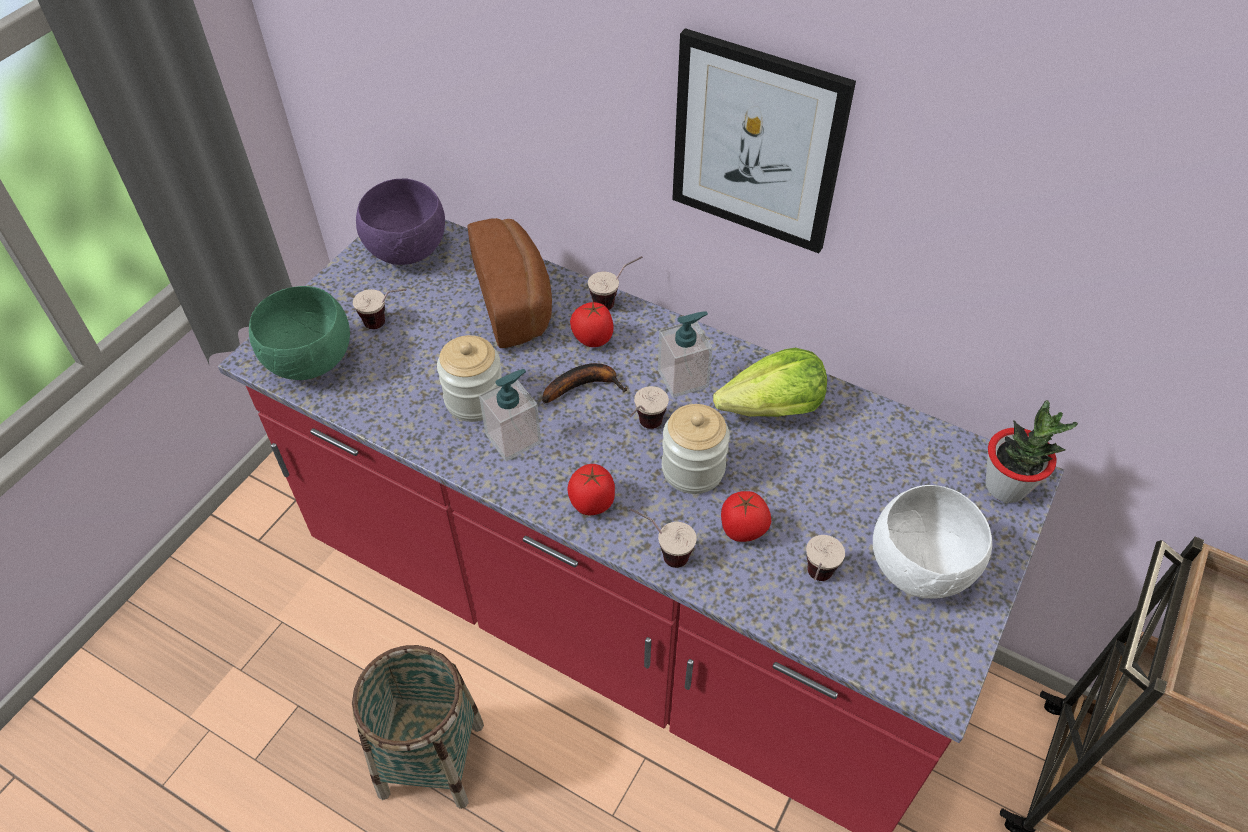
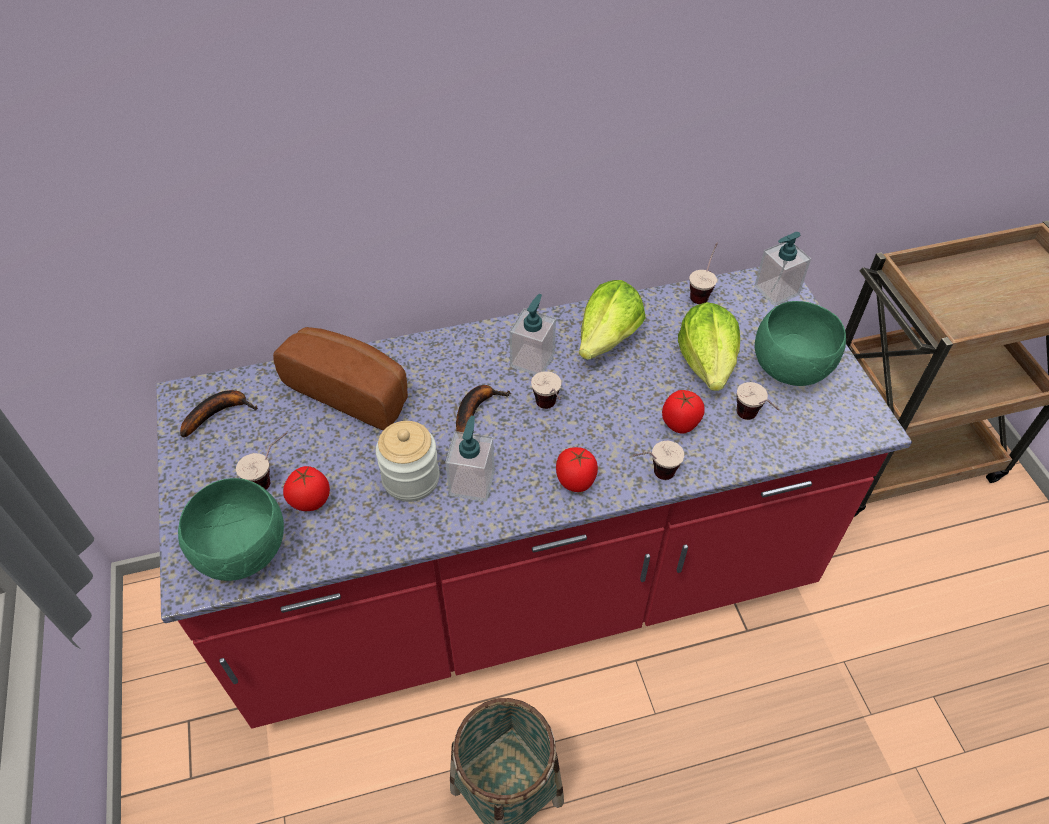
camera: 45 degrees left, 0 degrees up
(409, 250) = (219, 413): purple bowl -> banana
(592, 339) = (441, 378): tomato -> tomato (310, 501)
(615, 301) = (425, 341): cup -> cup (702, 291)
(693, 469) = (608, 411): jar -> none
(757, 143) = (520, 141): picture -> none
(840, 499) = (707, 363): none -> lettuce
(922, 568) = (791, 368): white bowl -> green bowl
(1006, 486) = (776, 290): potted plant -> soap dispenser

